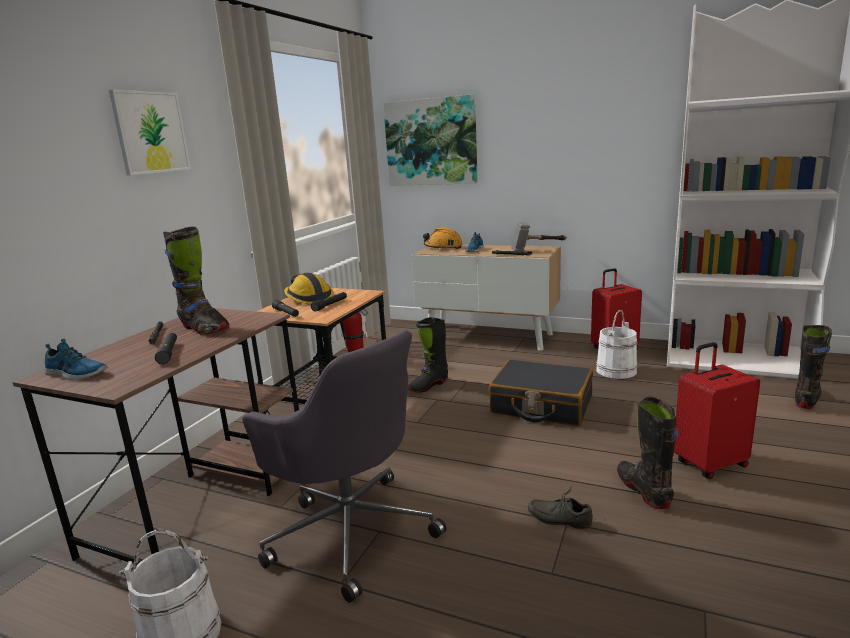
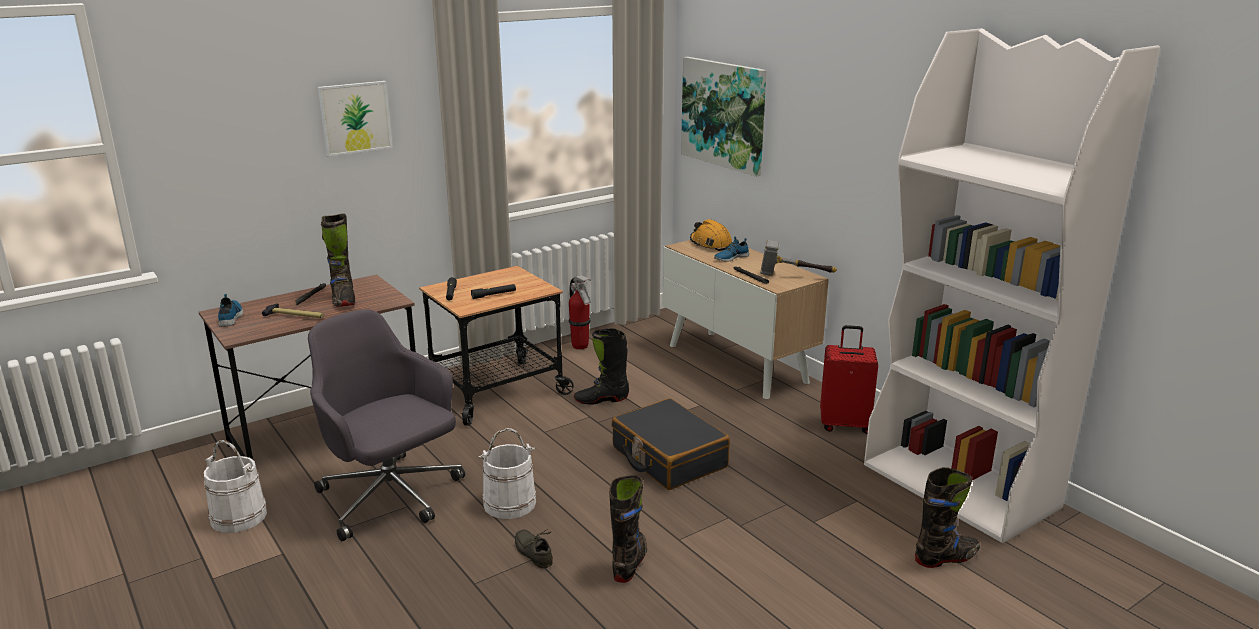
camera: 30 degrees right, 5 degrees up
(75, 374) = (231, 317): shoe -> shoe turned 150 degrees counterclockwise
(168, 353) = (295, 316): black flashlight -> hammer
(308, 298) = (491, 281): hard hat -> none
(350, 530) = (391, 497): grey office chair -> grey office chair turned 150 degrees clockwise
(616, 370) = (802, 449): white bucket -> white bucket (509, 503)
(709, 464) = (723, 568): red suitcase -> none

